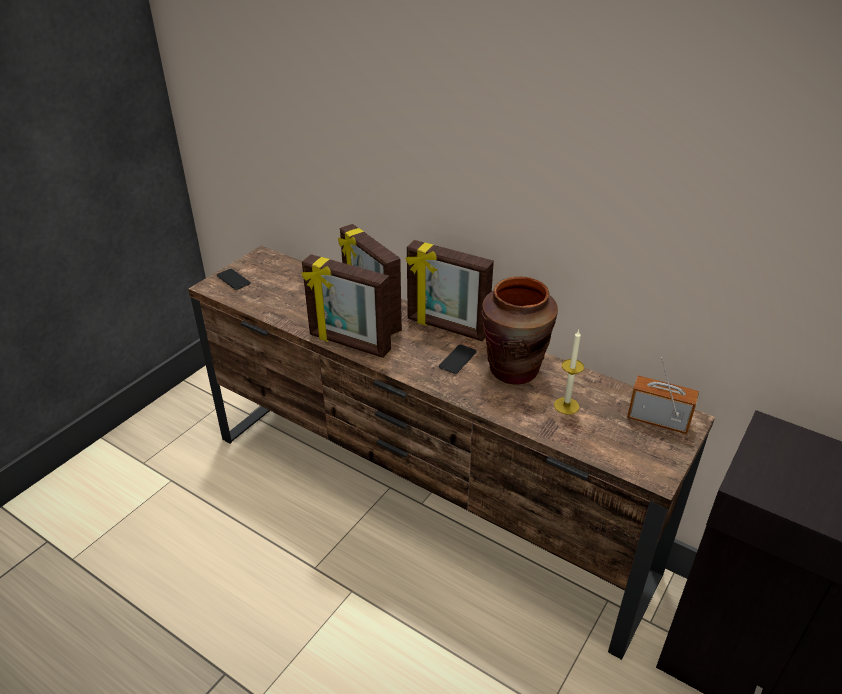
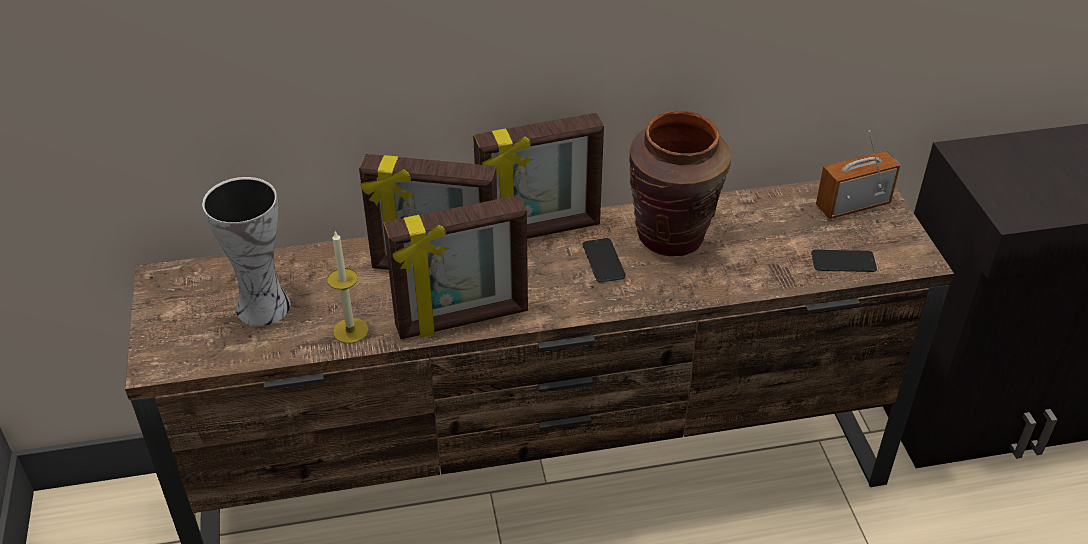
camera: 45 degrees left, 5 degrees up
(233, 280) = (176, 335): phone -> phone (843, 262)
(280, 287) = (262, 305): none -> vase
(566, 406) = (766, 242): candle -> candle (350, 331)

